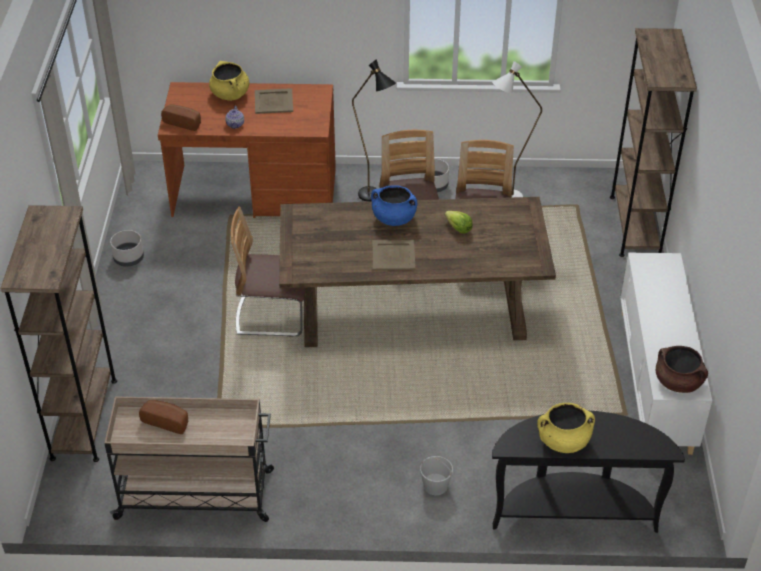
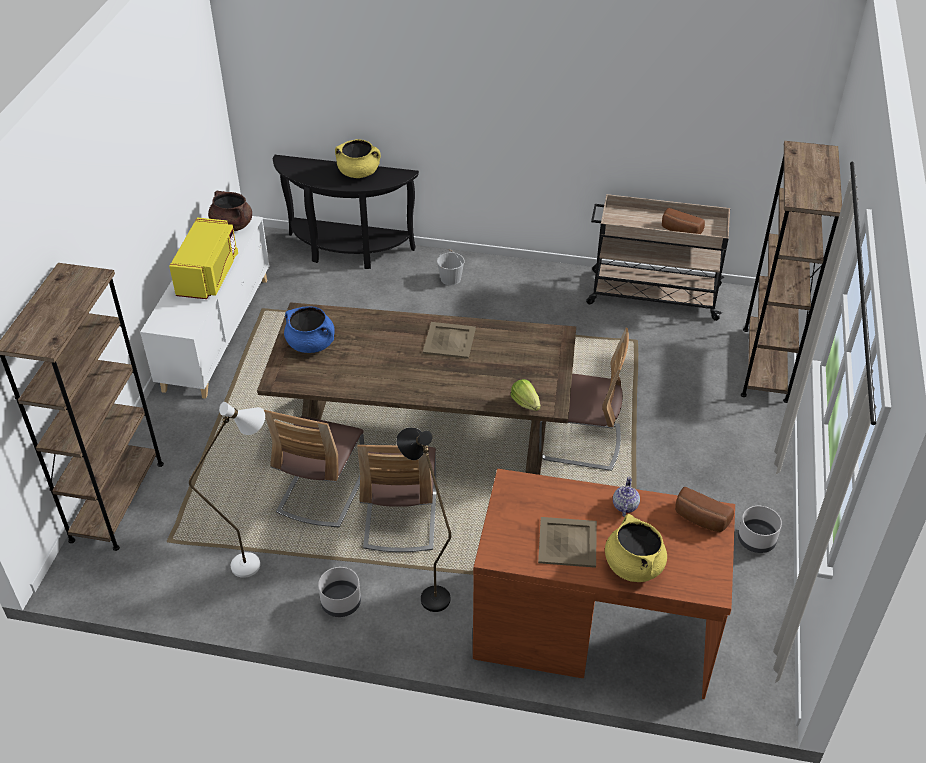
camera: 170 degrees left, 0 degrees up
(394, 218) = (437, 382): blue cooking pot -> blue cooking pot (311, 344)
(458, 228) = (368, 362): lettuce -> lettuce (525, 403)
(660, 317) = (208, 275): none -> yellow microwave

